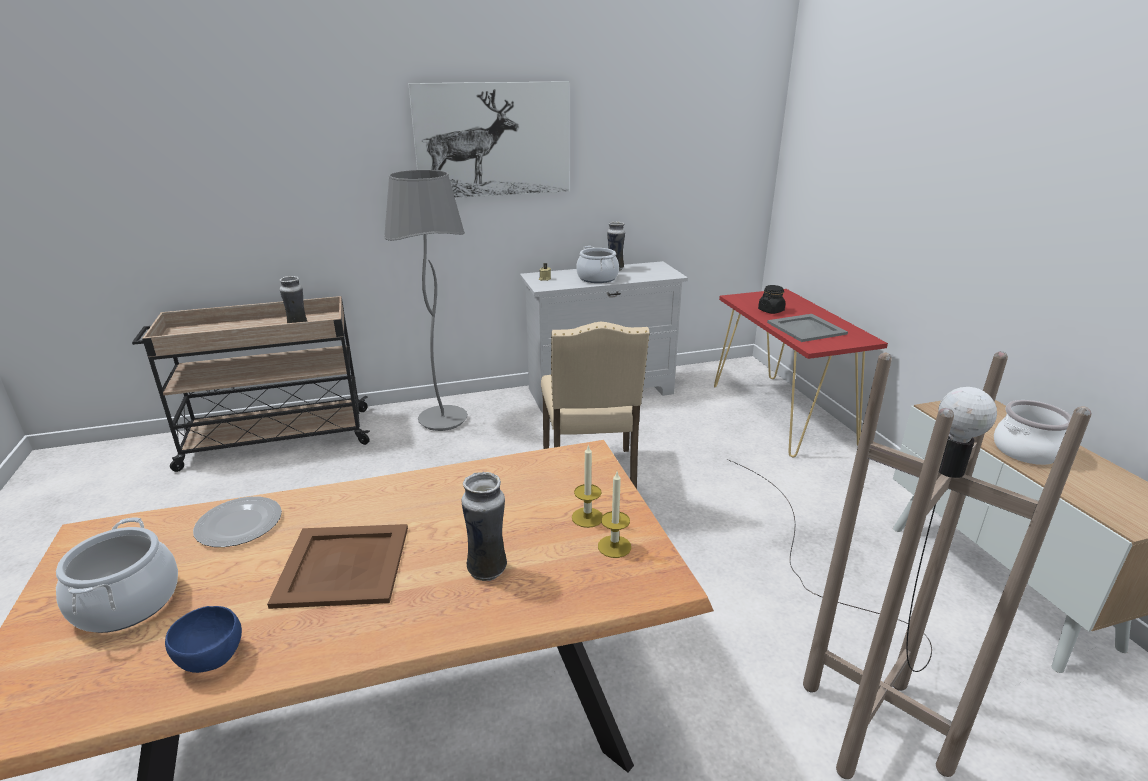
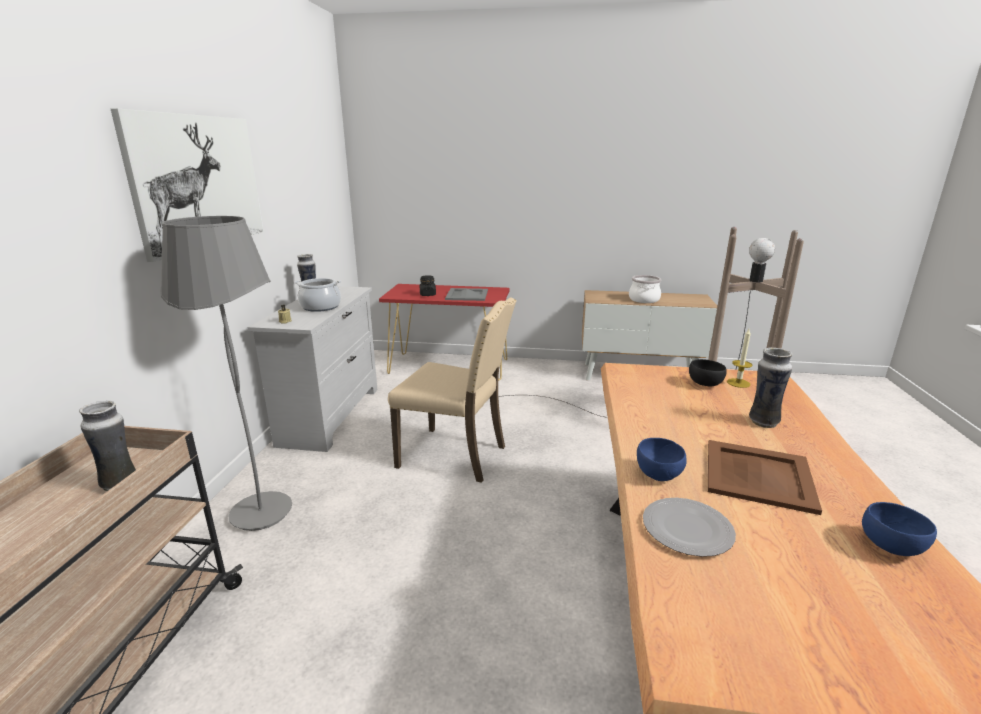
camera: 65 degrees left, 5 degrees down
(126, 602) = (827, 608): cooking pot -> none
(330, 502) = (658, 474): none -> blue bowl
(587, 517) = (705, 384): candle -> black bowl

